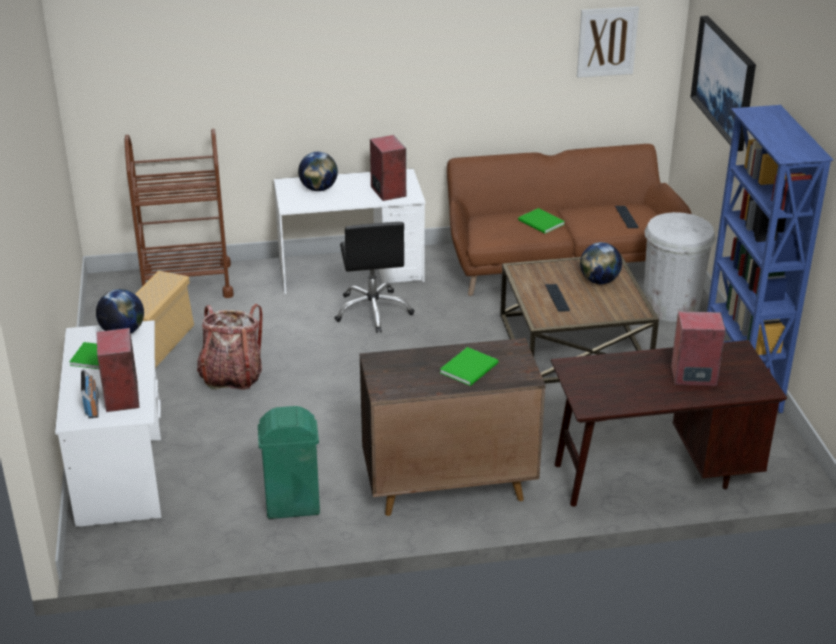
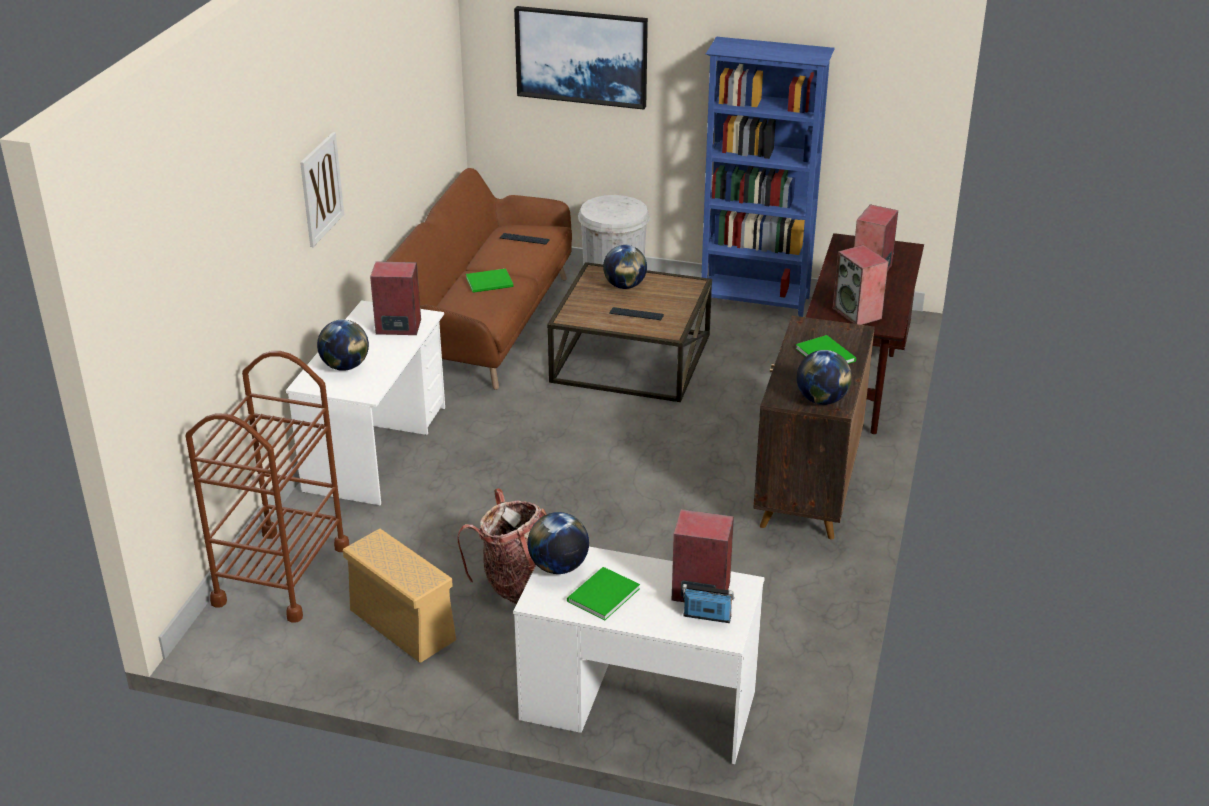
camera: 65 degrees left, 0 degrees up
(292, 507) = (786, 595): green trash can -> none
(373, 311) = (472, 455): black office chair -> none
(389, 381) = (822, 400): none -> globe
(598, 384) = (858, 313): none -> speaker
(607, 41) = (431, 75): picture -> picture (321, 189)

